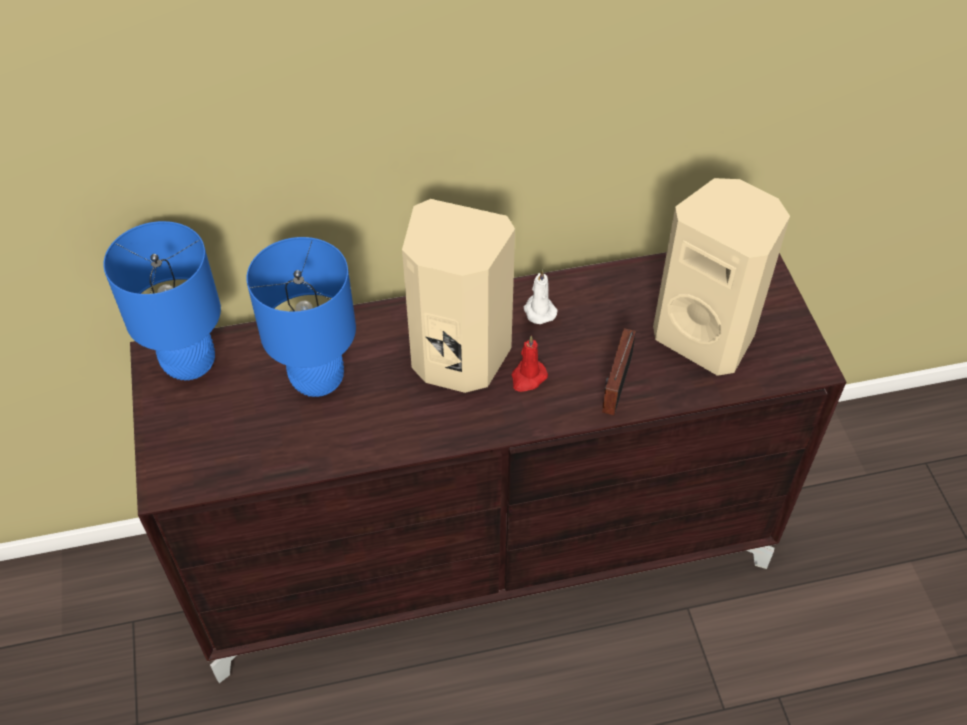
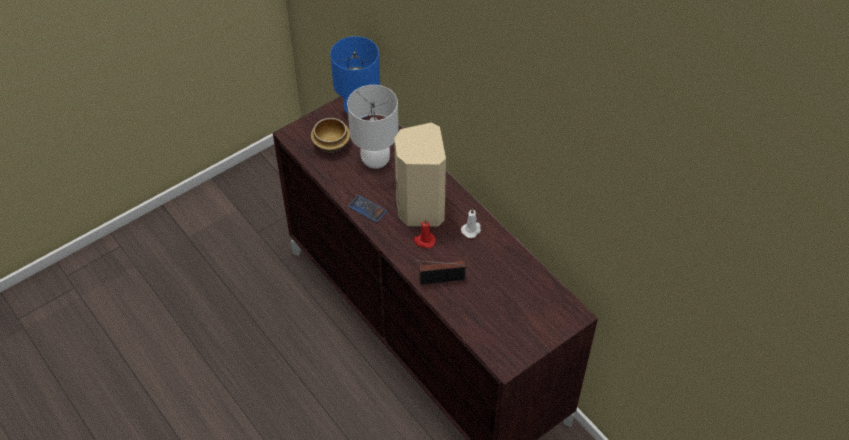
camera: 65 degrees right, 0 degrees up
(234, 430) = (331, 144): none -> bowl
(320, 379) = (377, 161): blue table lamp -> white table lamp
(415, 430) = (367, 209): none -> phone
(706, 336) = (498, 309): beige speaker -> none

